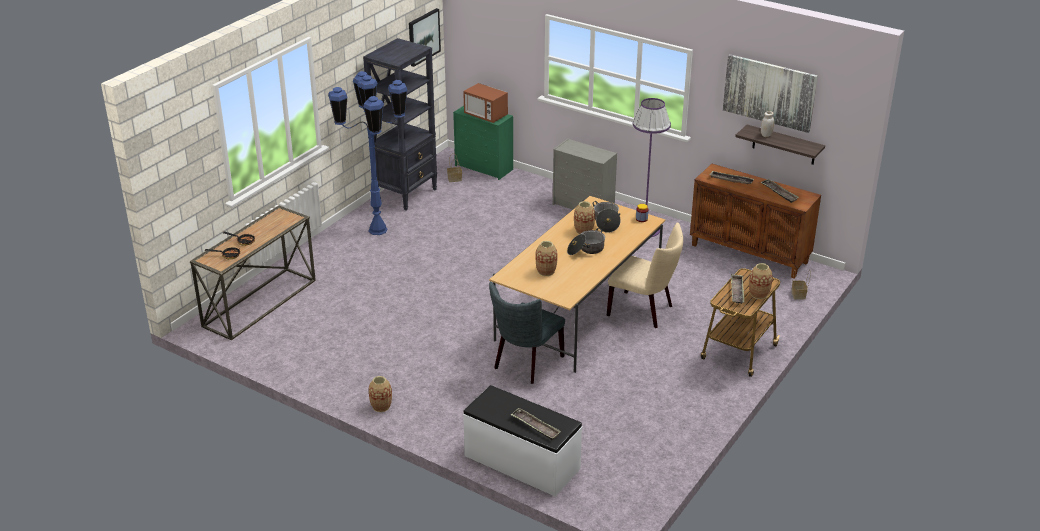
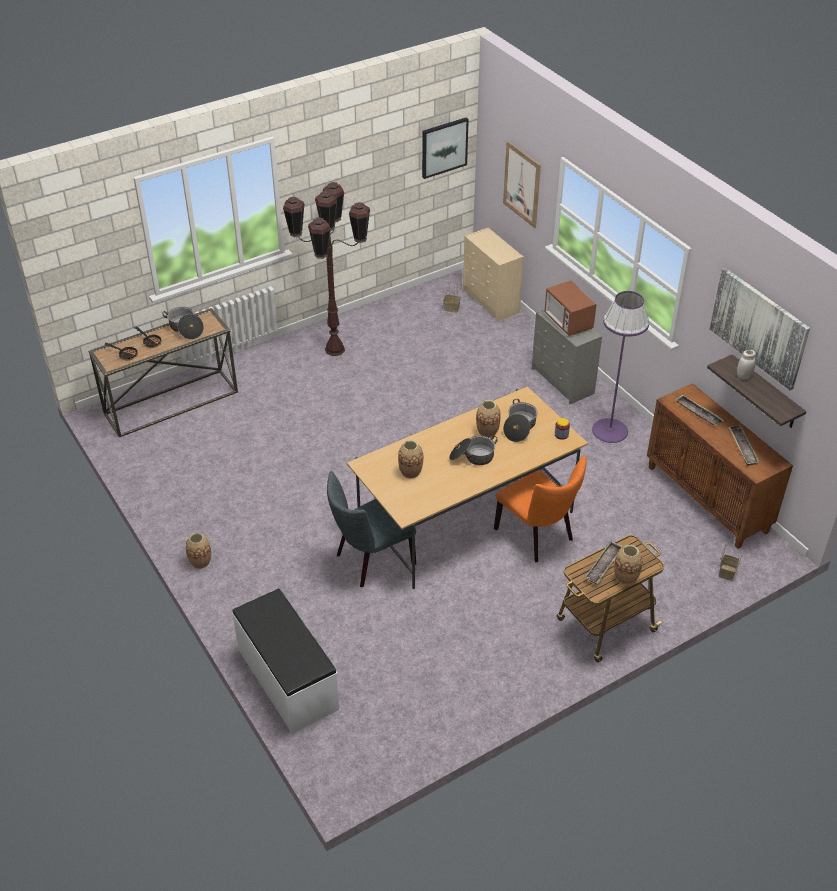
camera: 25 degrees right, 10 degrees up
(268, 224) = (185, 328): none -> cooking pot
(377, 230) = (334, 349): blue floor lamp -> brown floor lamp
(406, 194) = (391, 313): black bookcase -> none
(484, 168) = (491, 302): green dresser -> beige dresser
(485, 116) = (494, 249): microwave -> microwave (568, 322)
(502, 52) = (522, 184): none -> picture
(535, 426) = (286, 656): tray -> none
(644, 311) = (538, 536): beige chair -> orange chair

